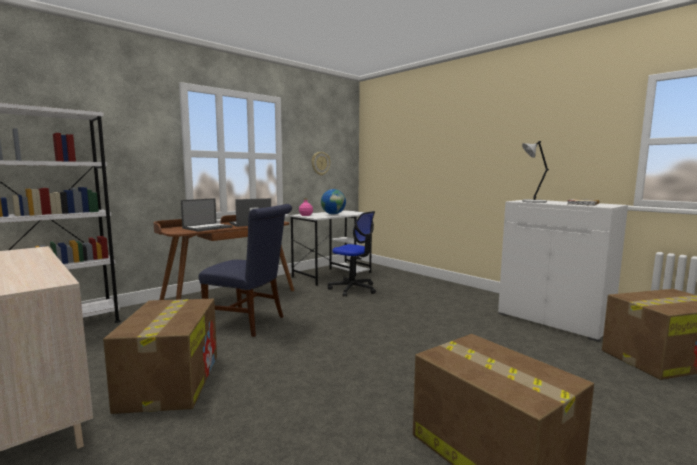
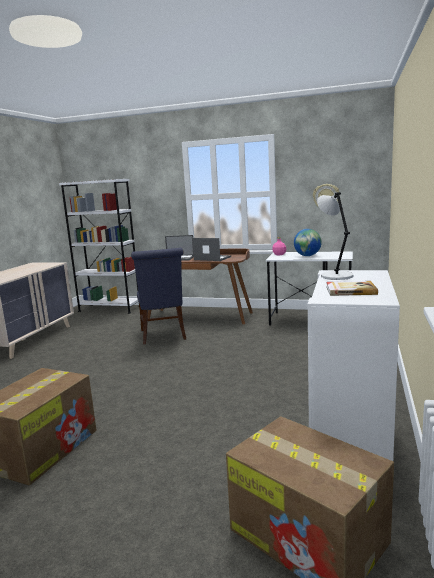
camera: 60 degrees right, 5 degrees up
(171, 381) = (72, 349): cardboard box -> none
(353, 289) = (284, 337): office chair -> none

